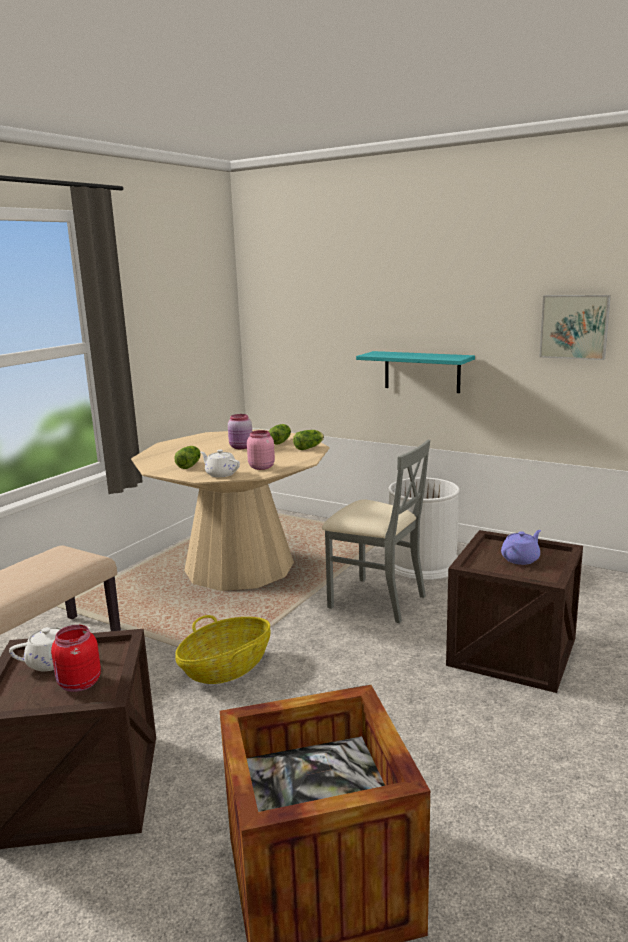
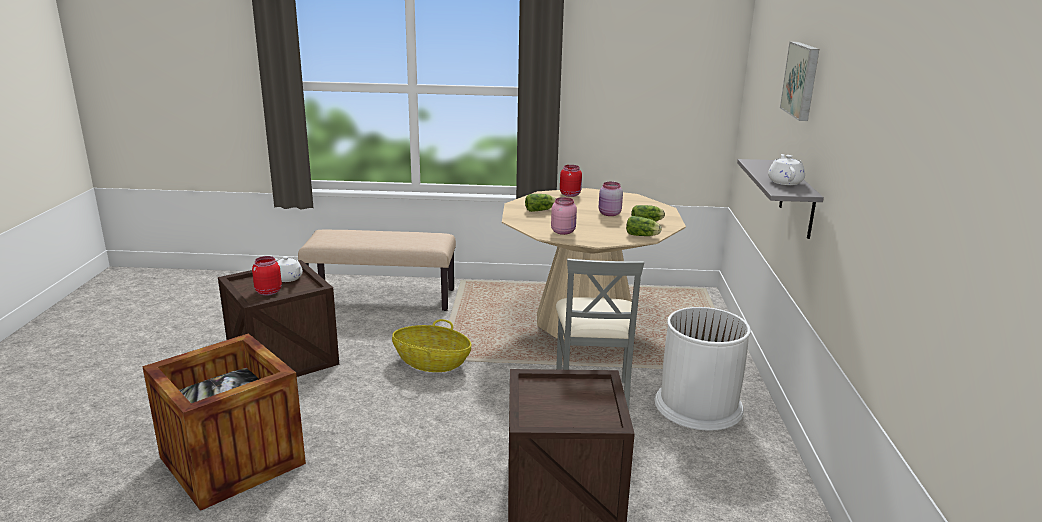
camera: 60 degrees right, 5 degrees up
(165, 449) = (570, 194): none -> red jar
(220, 474) = (530, 223): white teapot -> white teapot (785, 182)
(422, 371) = (797, 199): turquoise shelf -> grey shelf
(521, 559) = (573, 404): purple teapot -> none
(574, 326) = (880, 195): picture -> picture (802, 80)

